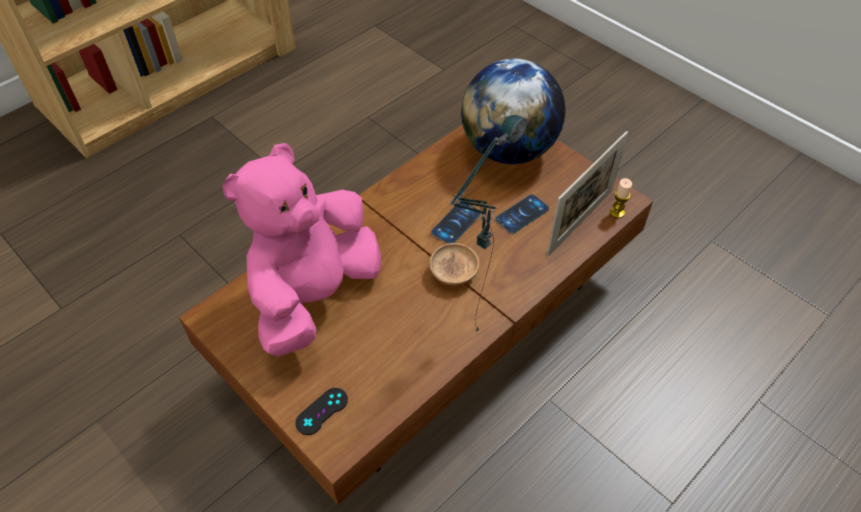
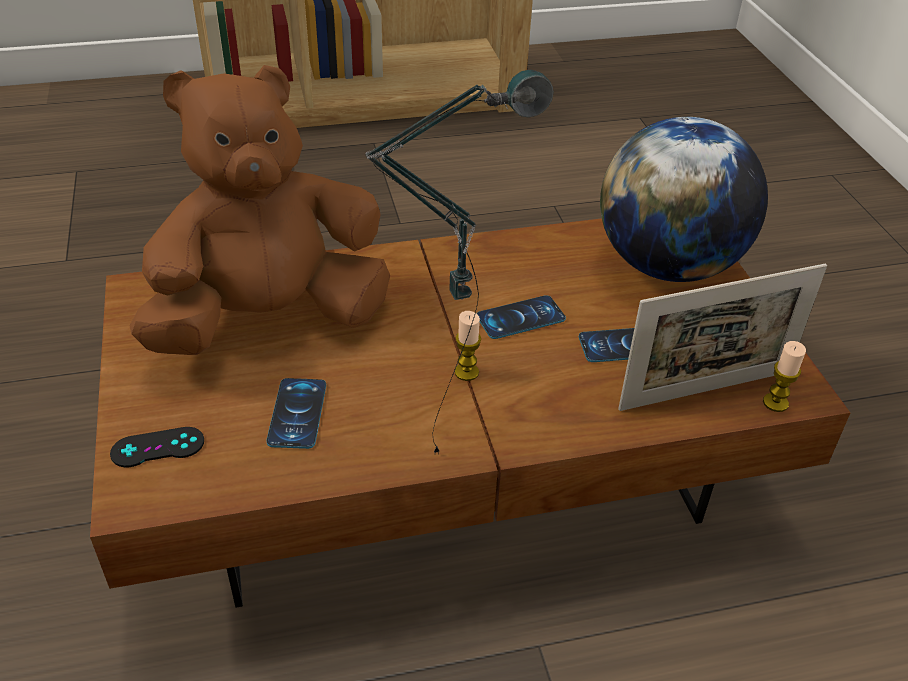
camera: 30 degrees right, 10 degrees down
(314, 295) = (270, 319): pink plush toy -> brown plush toy
(383, 347) = (297, 413): none -> phone
(454, 273) = (466, 372): brown bowl -> candle

